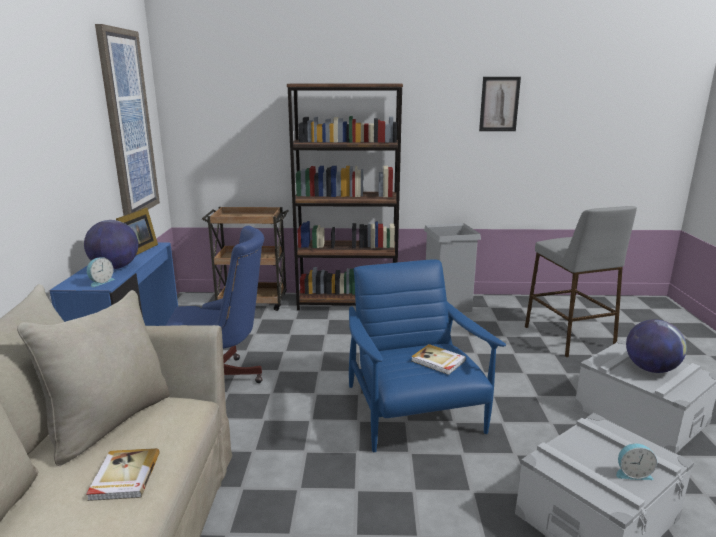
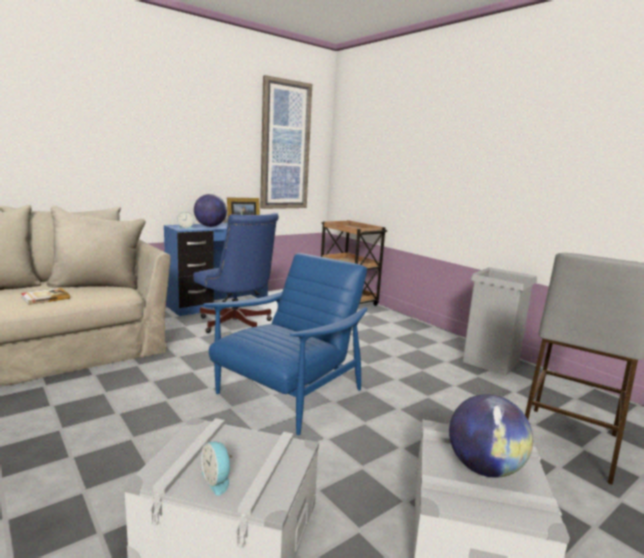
camera: 50 degrees right, 5 degrees down
(347, 302) = (408, 326): brown bookcase -> none
(438, 361) = (281, 342): book -> none
(499, 104) = (603, 136): picture -> none

